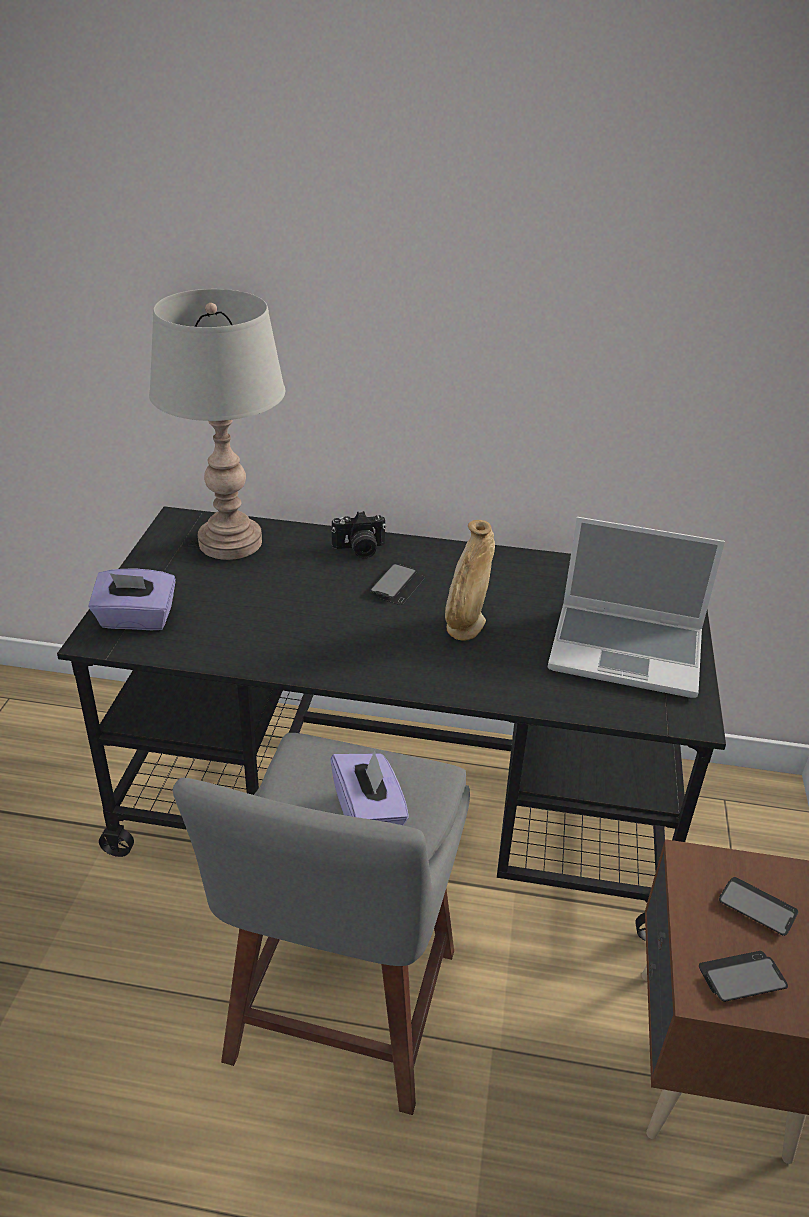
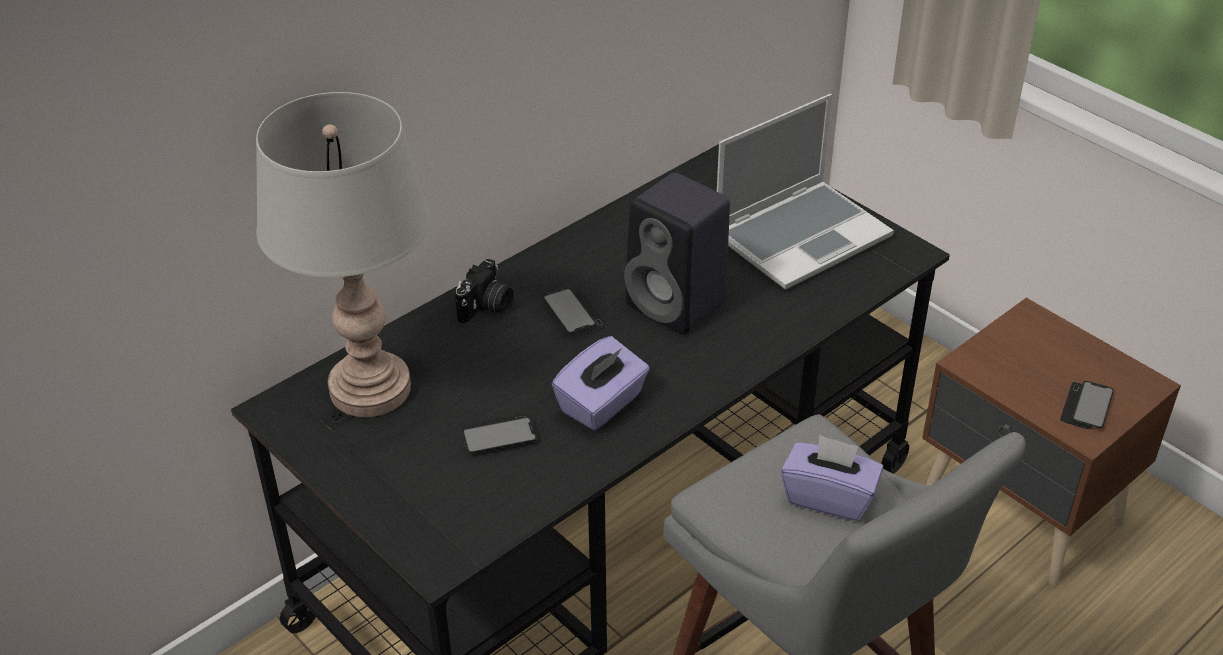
camera: 50 degrees left, 5 degrees up
(136, 619) = (435, 518): purple tissue box -> purple tissue box (602, 404)
(465, 627) = (679, 305): beige vase -> black speaker
(757, 907) = (1035, 358): phone -> phone (498, 435)

